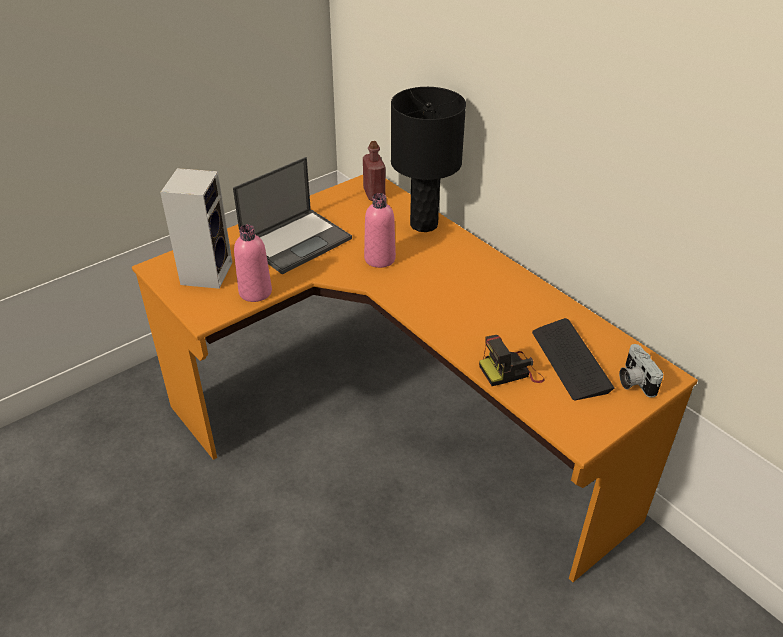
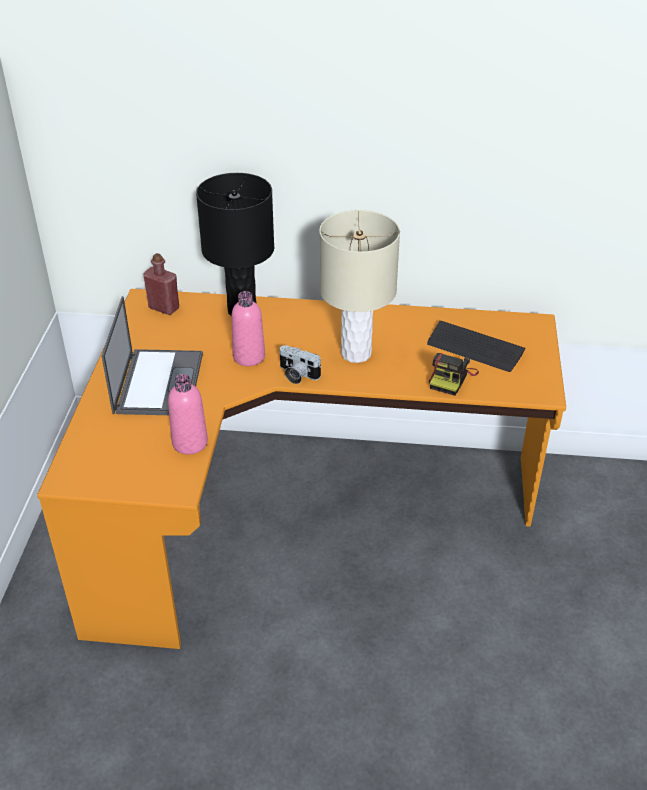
camera: 45 degrees left, 0 degrees up
(206, 272) = (119, 454): speaker -> none
(461, 304) = (356, 354): none -> beige table lamp
(634, 381) = (525, 337): camera -> camera (297, 375)

